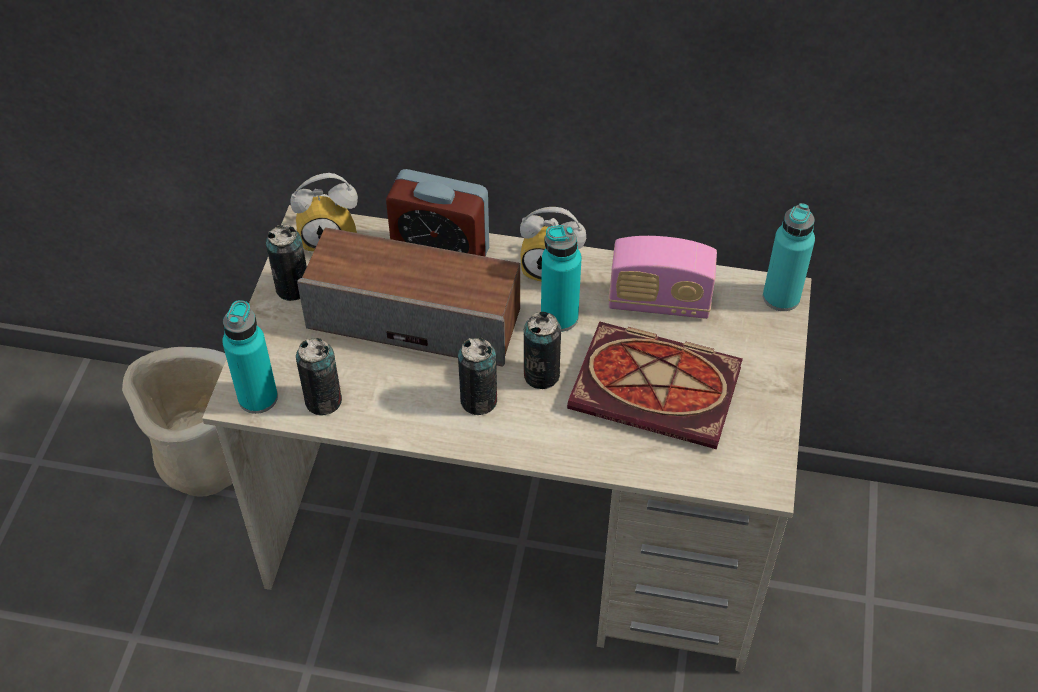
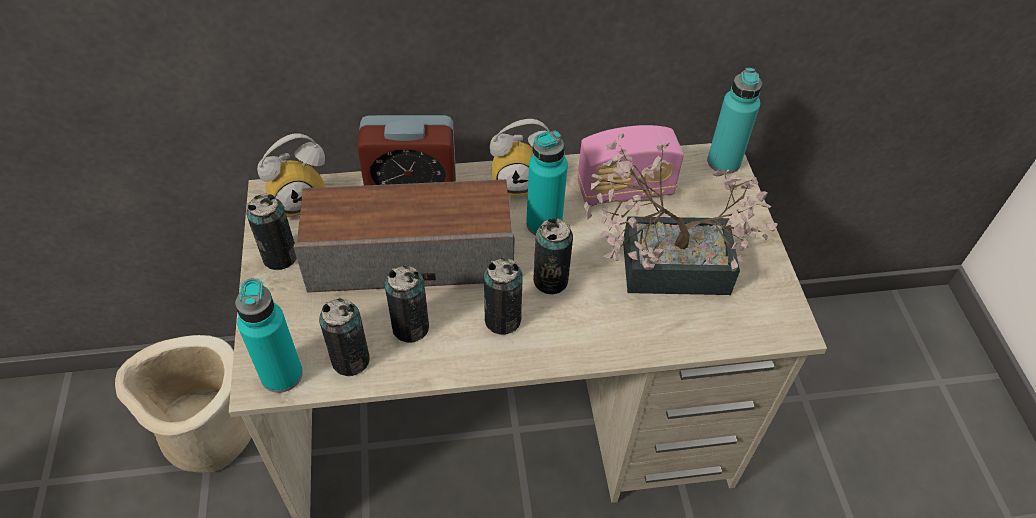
camera: 20 degrees left, 0 degrees up
(389, 385) = (410, 327): none -> can
(660, 388) = (661, 265): book -> potted plant

